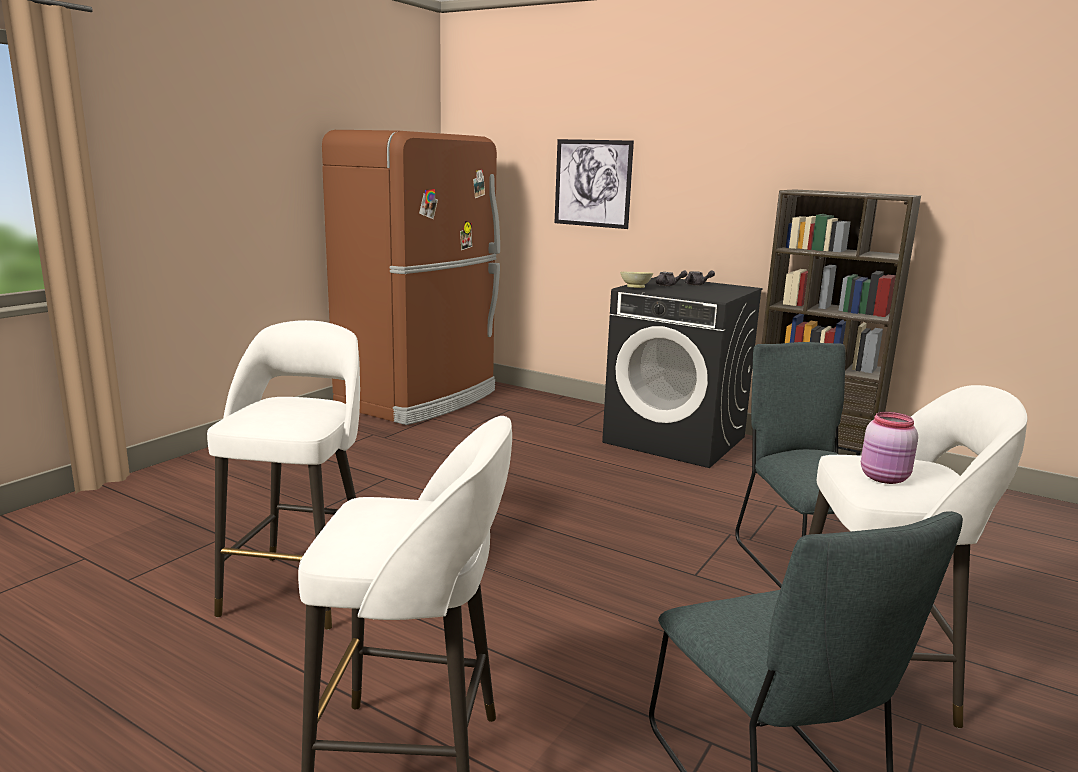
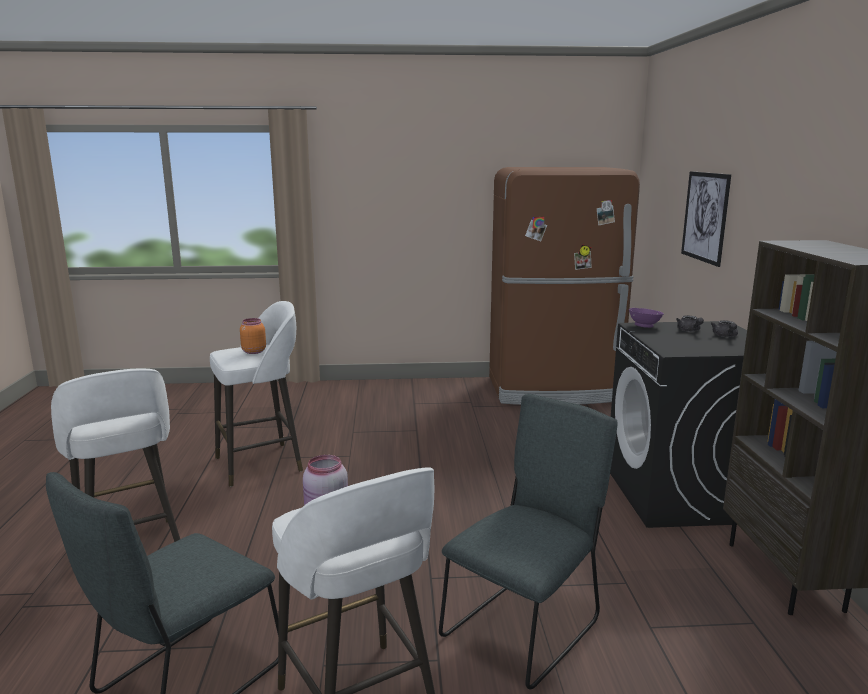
camera: 55 degrees right, 0 degrees up
(293, 408) = (253, 351): none -> orange jar
(636, 287) = (645, 326): beige bowl -> purple bowl

